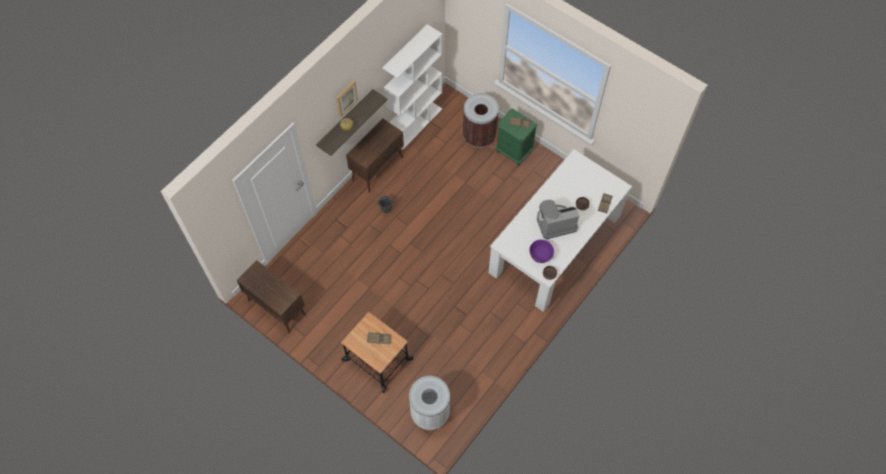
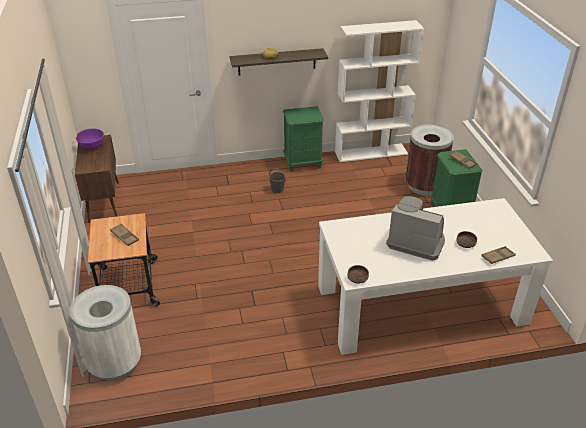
camera: 40 degrees right, 25 degrees down
(346, 98) = (283, 26): picture -> none
(378, 168) = (303, 163): brown cabinet -> green nightstand
(540, 255) = (366, 258): purple bowl -> purple bowl (92, 146)

